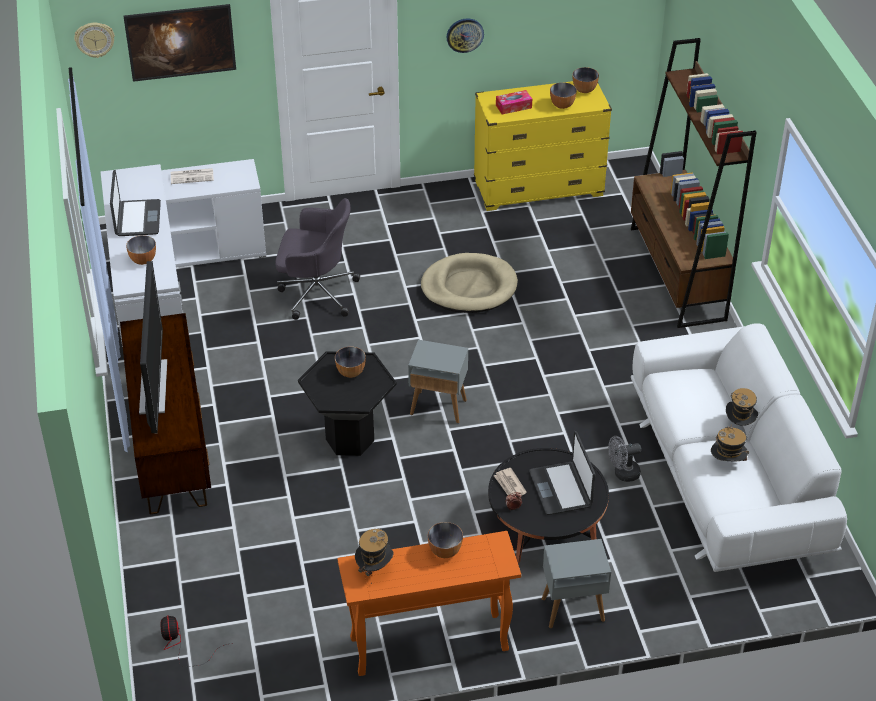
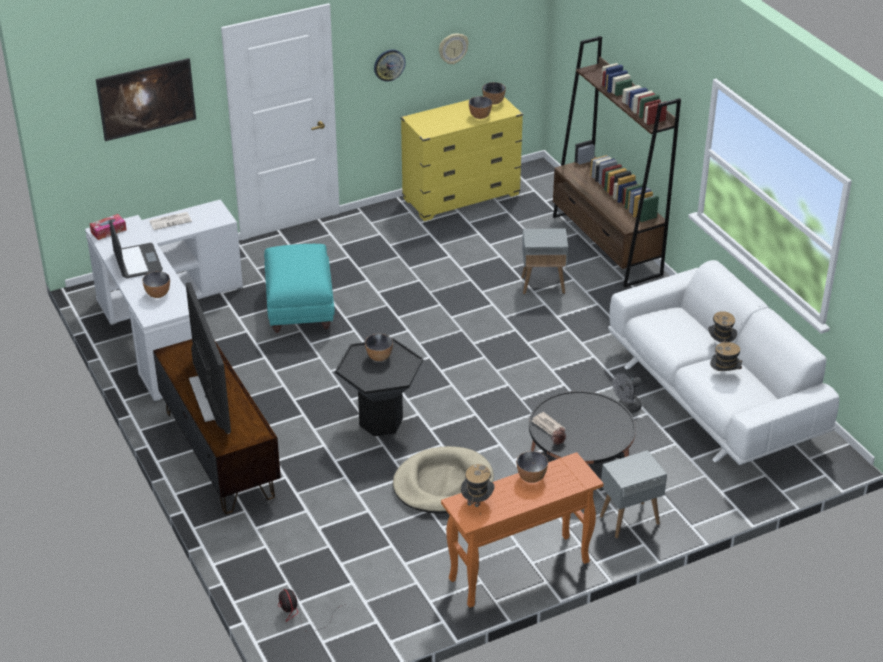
camera: 15 degrees left, 5 degrees down
(94, 39) = (70, 105): wall clock -> wall clock (453, 48)
(316, 292) = (300, 309): grey office chair -> turquoise ottoman
(439, 407) = (448, 383): grey side table -> grey side table (543, 285)
(469, 287) = (434, 284): beige dog bed -> beige dog bed (443, 484)
(513, 106) = (439, 123): tissue box -> tissue box (108, 231)
(561, 489) = (592, 421): laptop -> none

